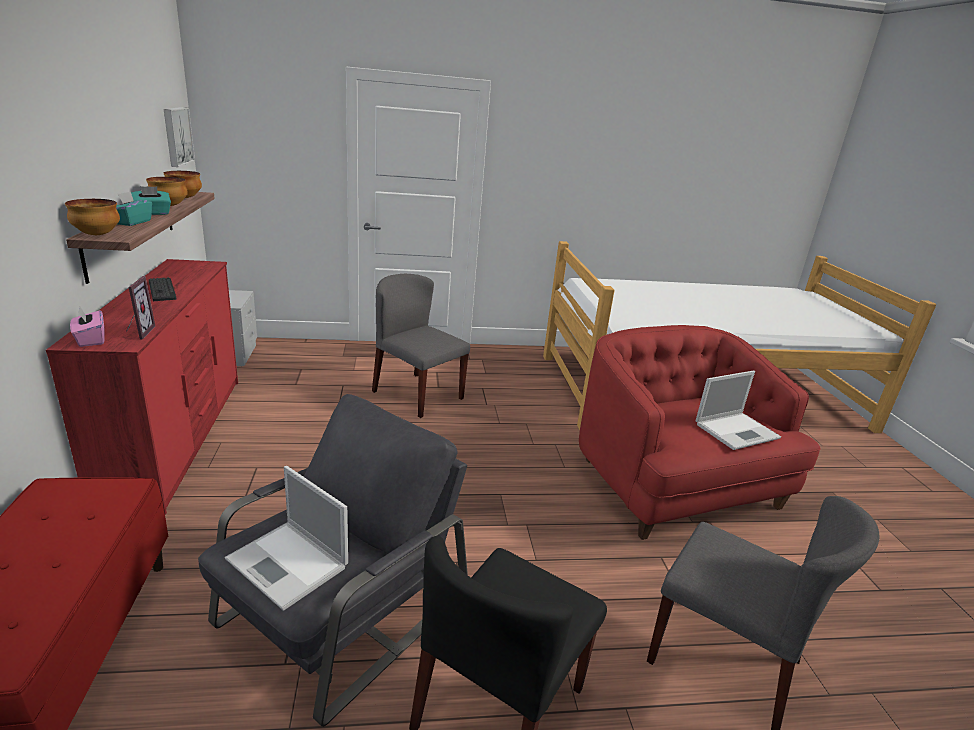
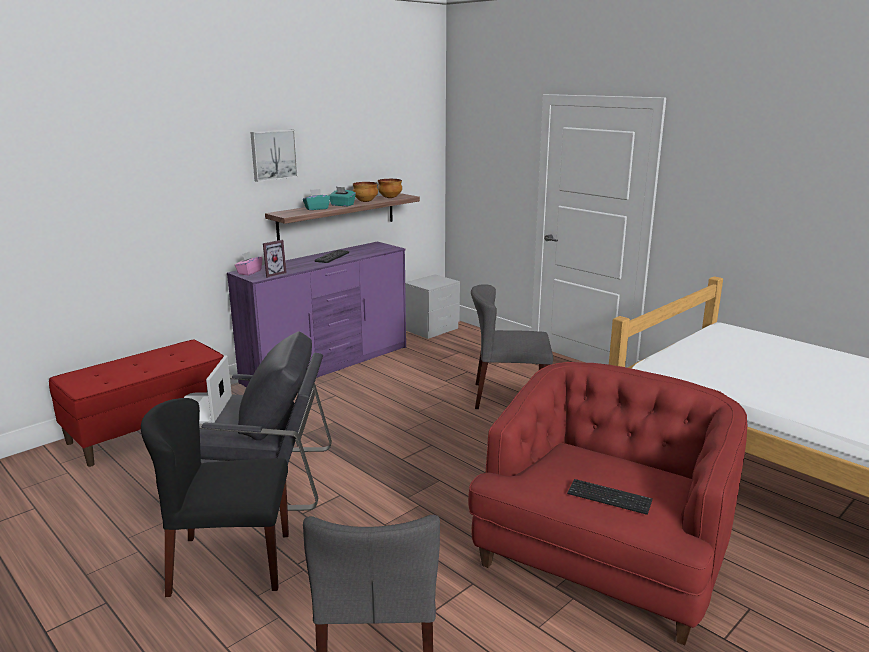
camera: 55 degrees right, 5 degrees down
(96, 235) = (281, 213): bowl -> none
(176, 136) = (417, 154): picture -> picture (273, 155)
(178, 437) = (328, 364): red dresser -> purple dresser
(417, 394) = (508, 397): grey chair -> grey chair turned 90 degrees counterclockwise
(737, 430) = (609, 498): laptop -> keyboard

